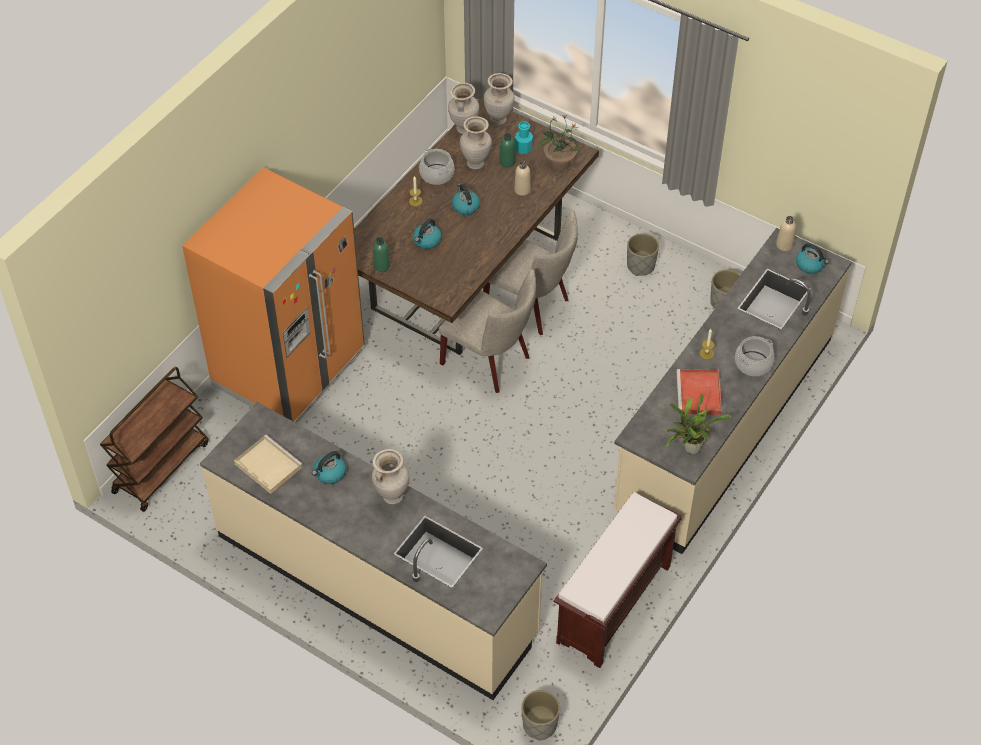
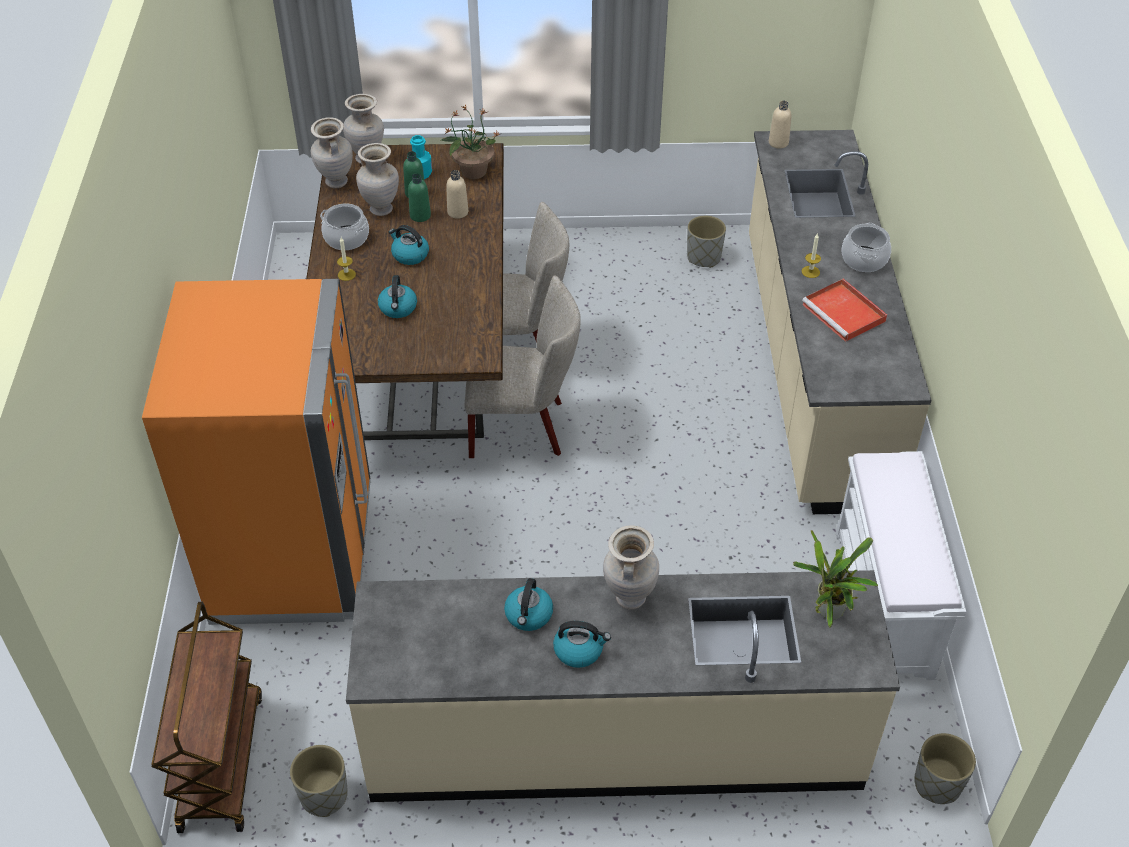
camera: 35 degrees left, 5 degrees down
(267, 465) = (440, 651): beige tray -> none
(381, 266) = (368, 357): green bottle -> green bottle (420, 215)
(613, 605) = (884, 604): brown bench -> white bench
(640, 266) = (592, 263): grey planter -> grey planter (324, 796)
(689, 449) = (891, 370): potted plant -> potted plant (828, 614)
(810, 265) = (820, 149): kettle -> kettle (579, 650)

